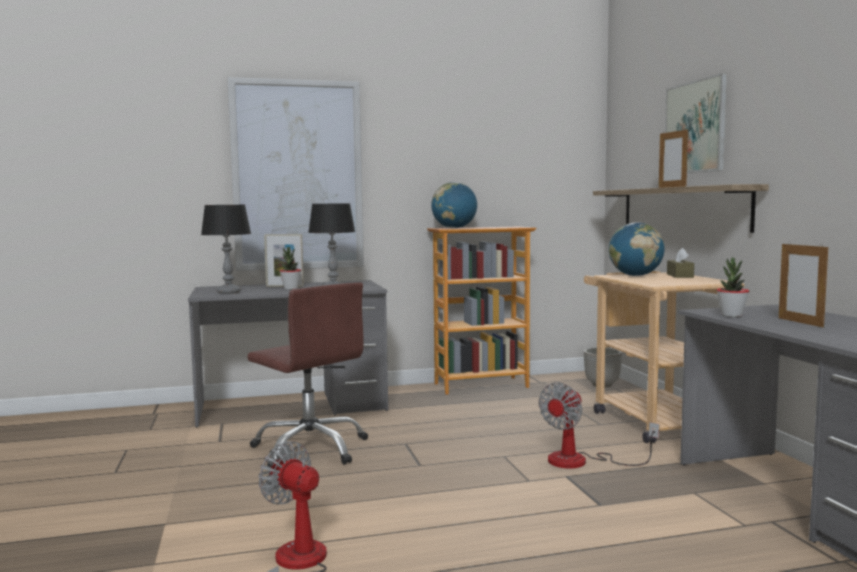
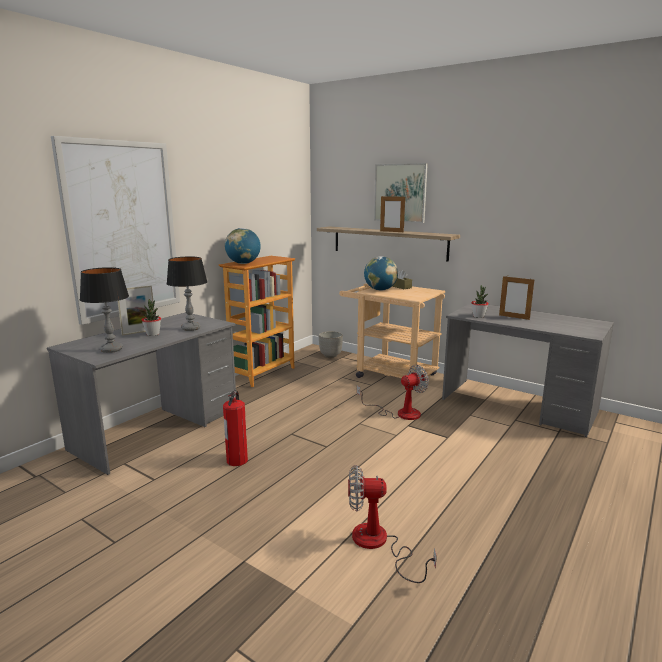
camera: 40 degrees left, 10 degrees up
(310, 448) = (237, 460): brown office chair -> fire extinguisher
(581, 461) = (400, 413): fan -> fan turned 120 degrees counterclockwise

